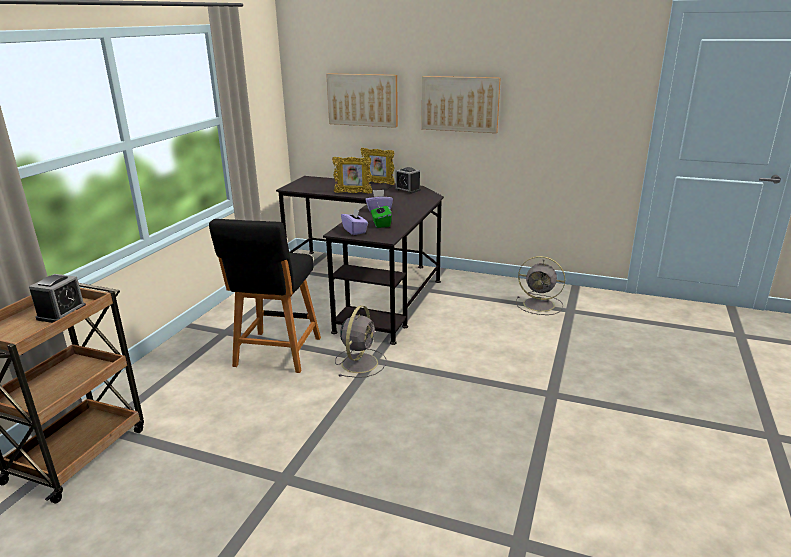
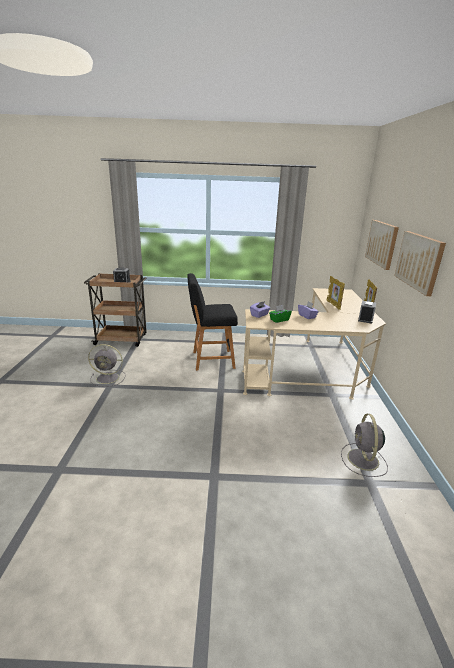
camera: 70 degrees right, 0 degrees up
(360, 362) = (216, 386): grey fan -> grey fan (108, 378)
(370, 285) = (315, 371): black desk -> beige desk

